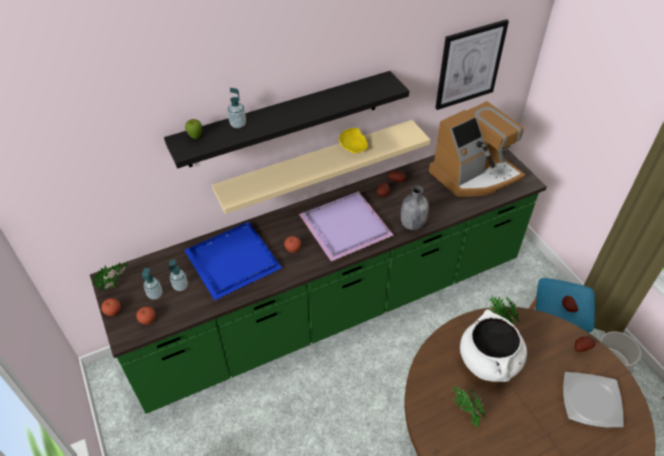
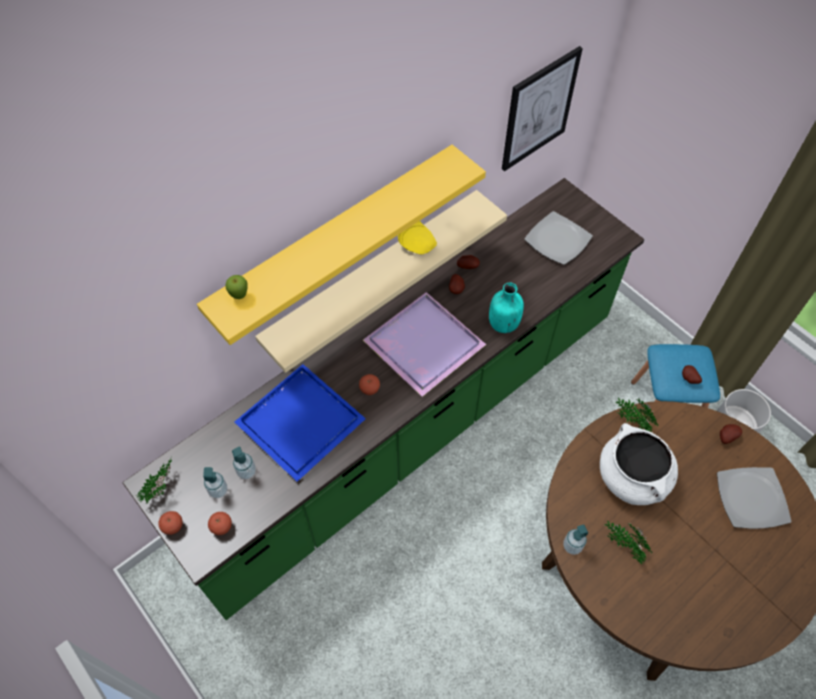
camera: 15 degrees left, 10 degrees up
(238, 124) = (287, 265): soap dispenser -> soap dispenser (572, 546)
(284, 119) = (335, 237): black shelf -> yellow shelf
(412, 224) = (503, 324): grey bottle -> turquoise bottle
(474, 174) = (557, 239): coffee machine -> plate

